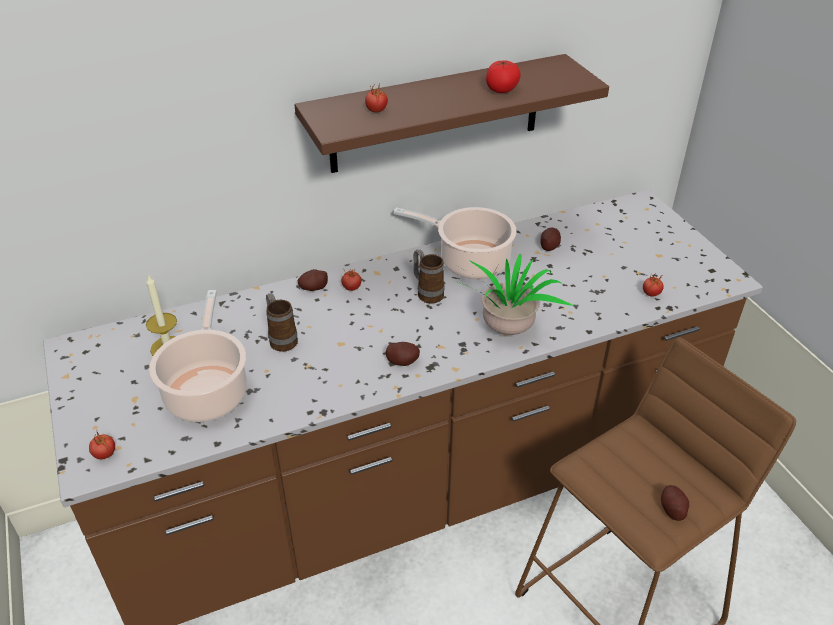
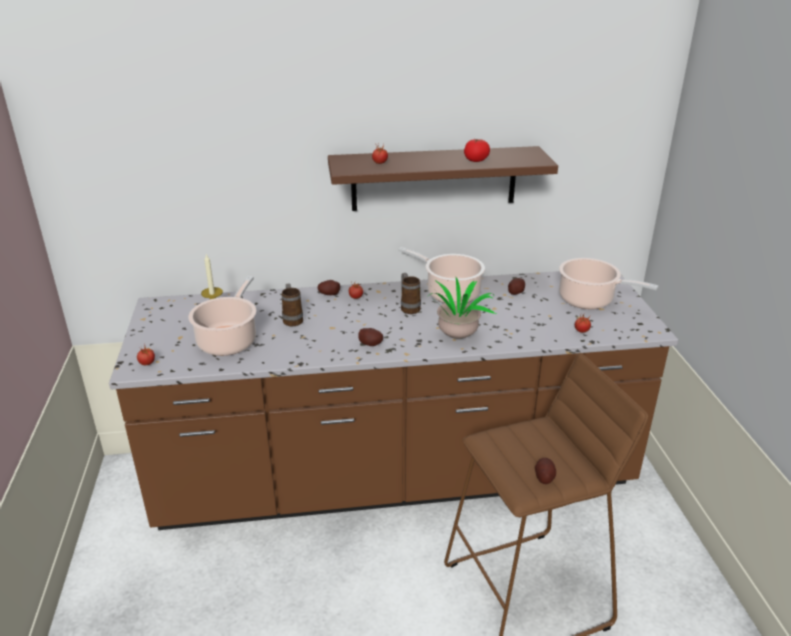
camera: 15 degrees right, 10 degrees down
(640, 244) = (589, 300): none -> cooking pot

